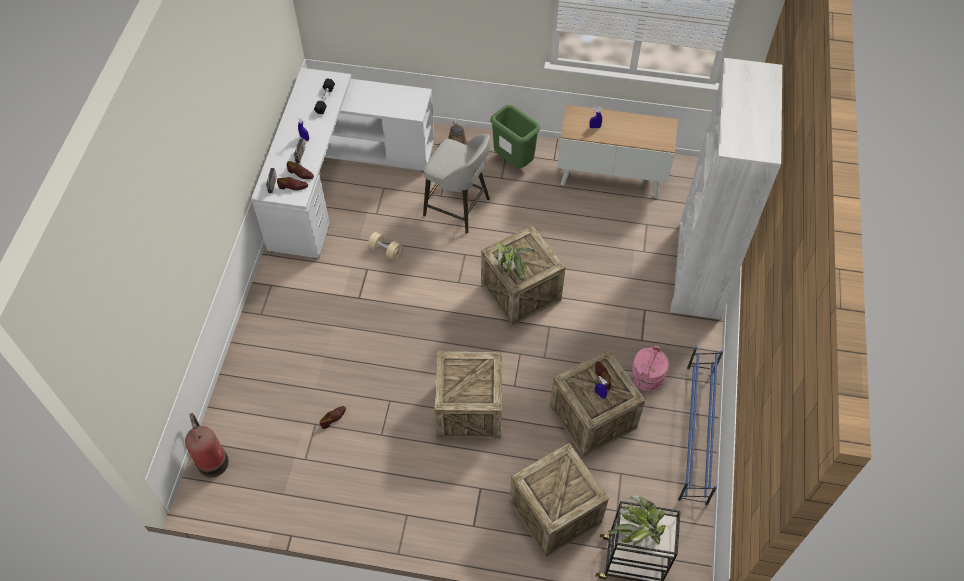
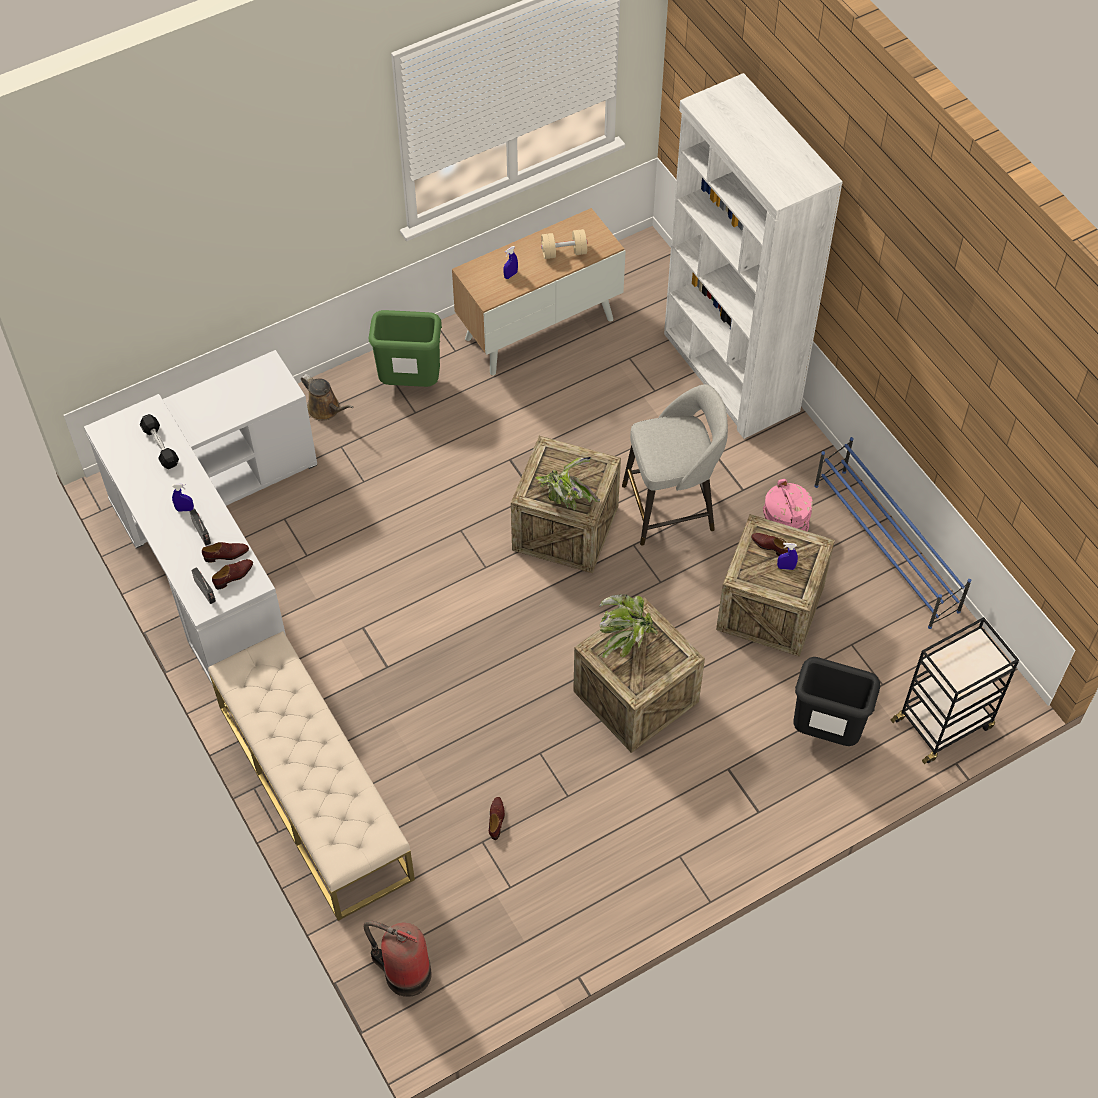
camera: 40 degrees left, 0 degrees up
(263, 334) = (314, 791): none -> beige bench
(385, 250) = (362, 591): beige dumbbell -> beige dumbbell (564, 252)
(458, 208) = (399, 481): grey stool -> grey stool (671, 507)
(555, 512) = (825, 733): crate -> black trash can
(637, 531) = (958, 669): potted plant -> potted plant (626, 638)

